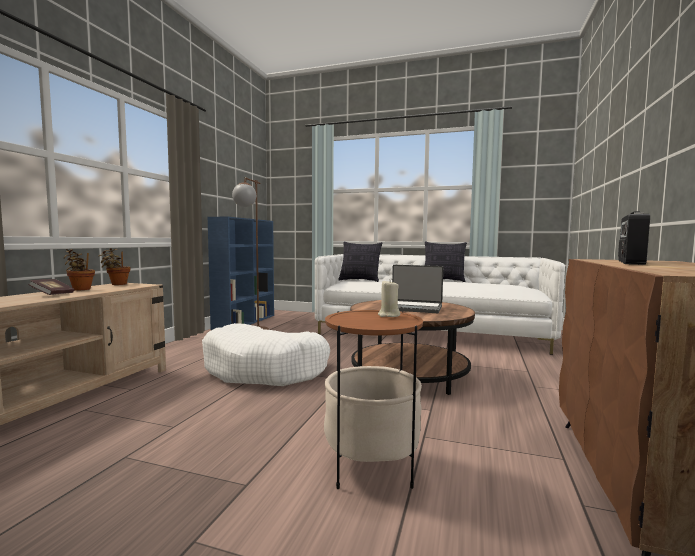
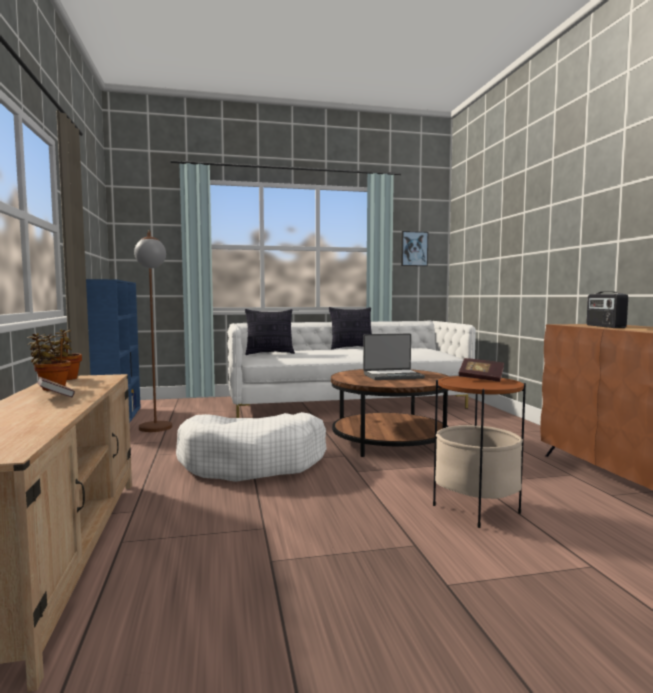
camera: 30 degrees left, 0 degrees up
(389, 315) = (481, 378): beige candle -> book
(528, 183) = (414, 249): none -> picture

